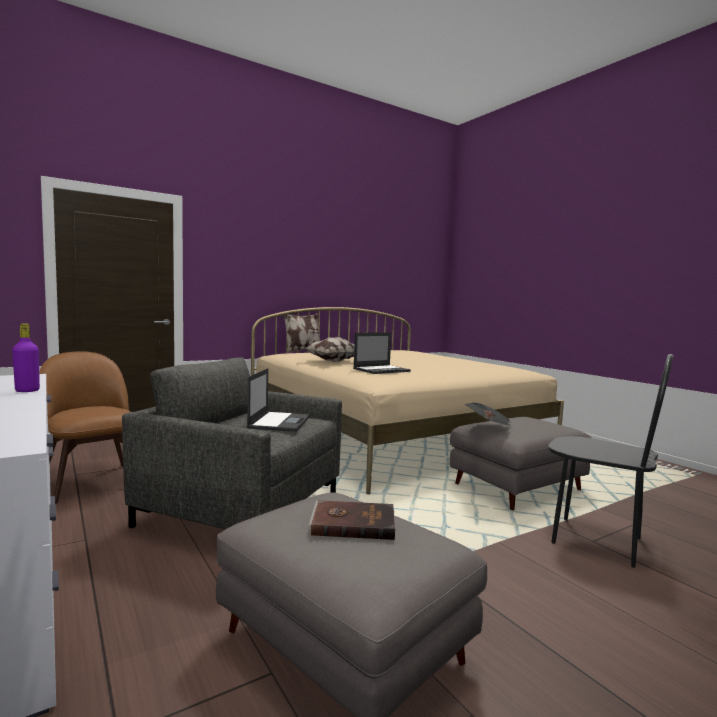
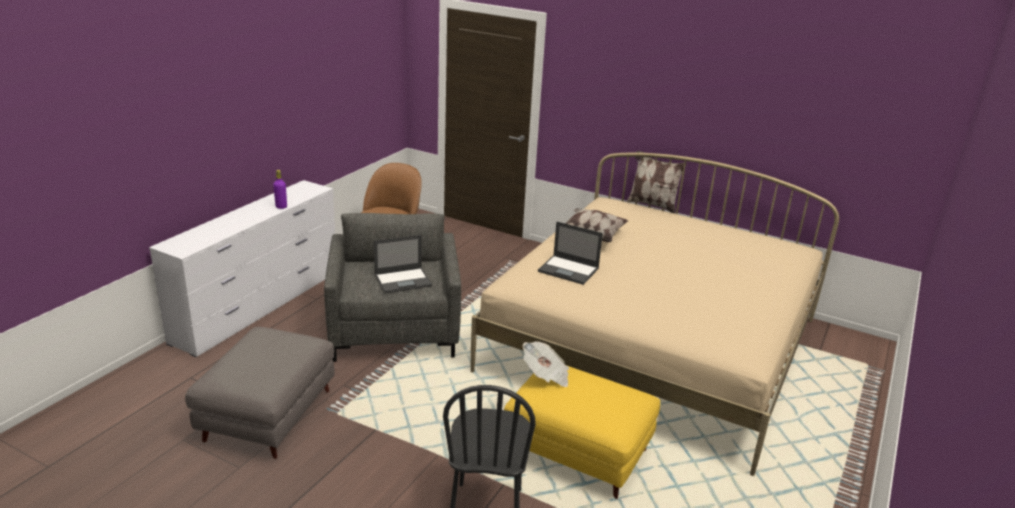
camera: 60 degrees right, 20 degrees up
(353, 523) = (270, 357): brown book -> none
(517, 487) = (578, 452): grey ottoman -> yellow ottoman

